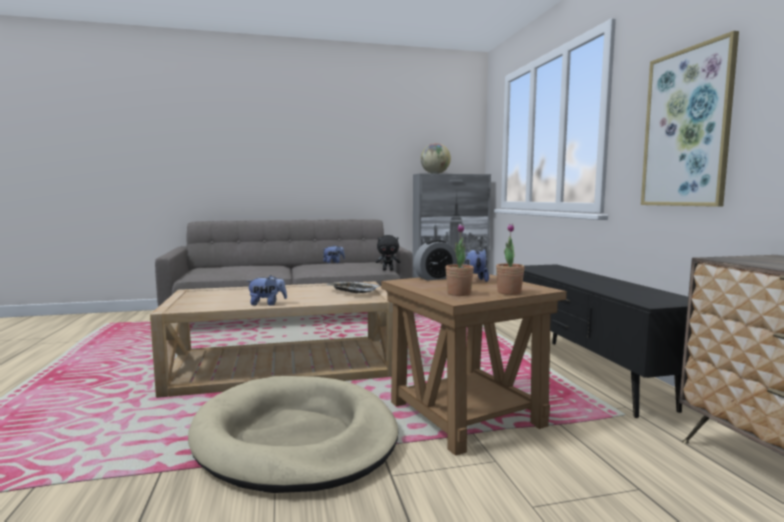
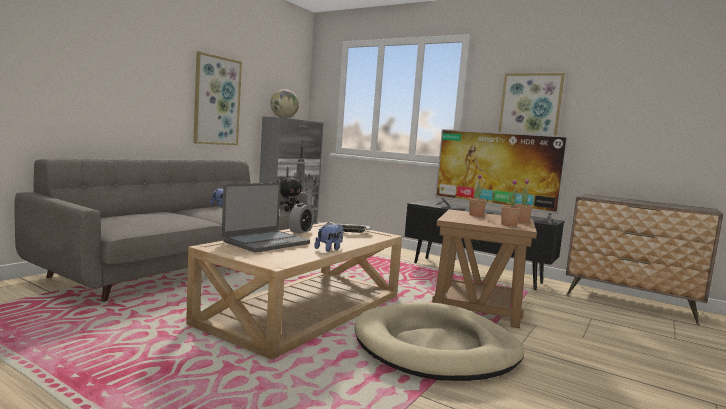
camera: 45 degrees left, 0 degrees up
(238, 292) = (266, 242): none -> laptop
(357, 164) = (217, 101): none -> picture
(435, 278) = (453, 215): alarm clock -> alarm clock (300, 231)
(475, 280) = (476, 215): plush toy -> potted plant
(601, 283) = (492, 212): none -> television

